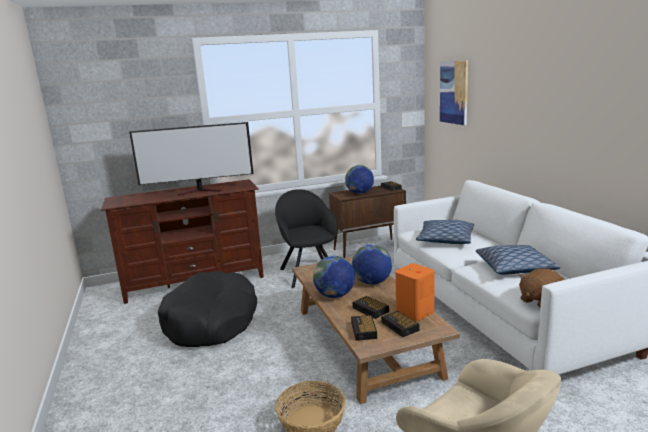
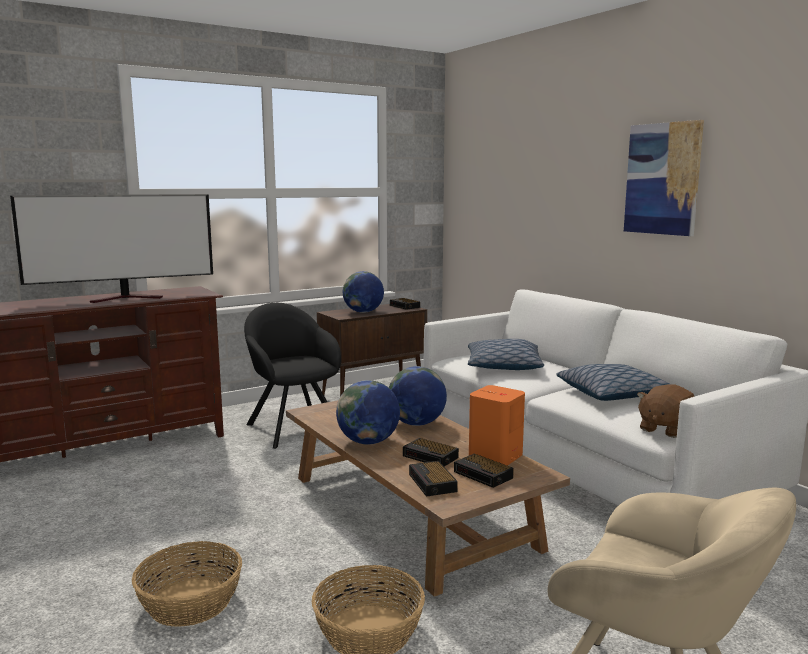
camera: 15 degrees left, 5 degrees down
(211, 322) = (153, 501): black dog bed -> none
(215, 391) = (190, 602): none -> basket
(454, 92) = (490, 176): picture -> picture (662, 179)

